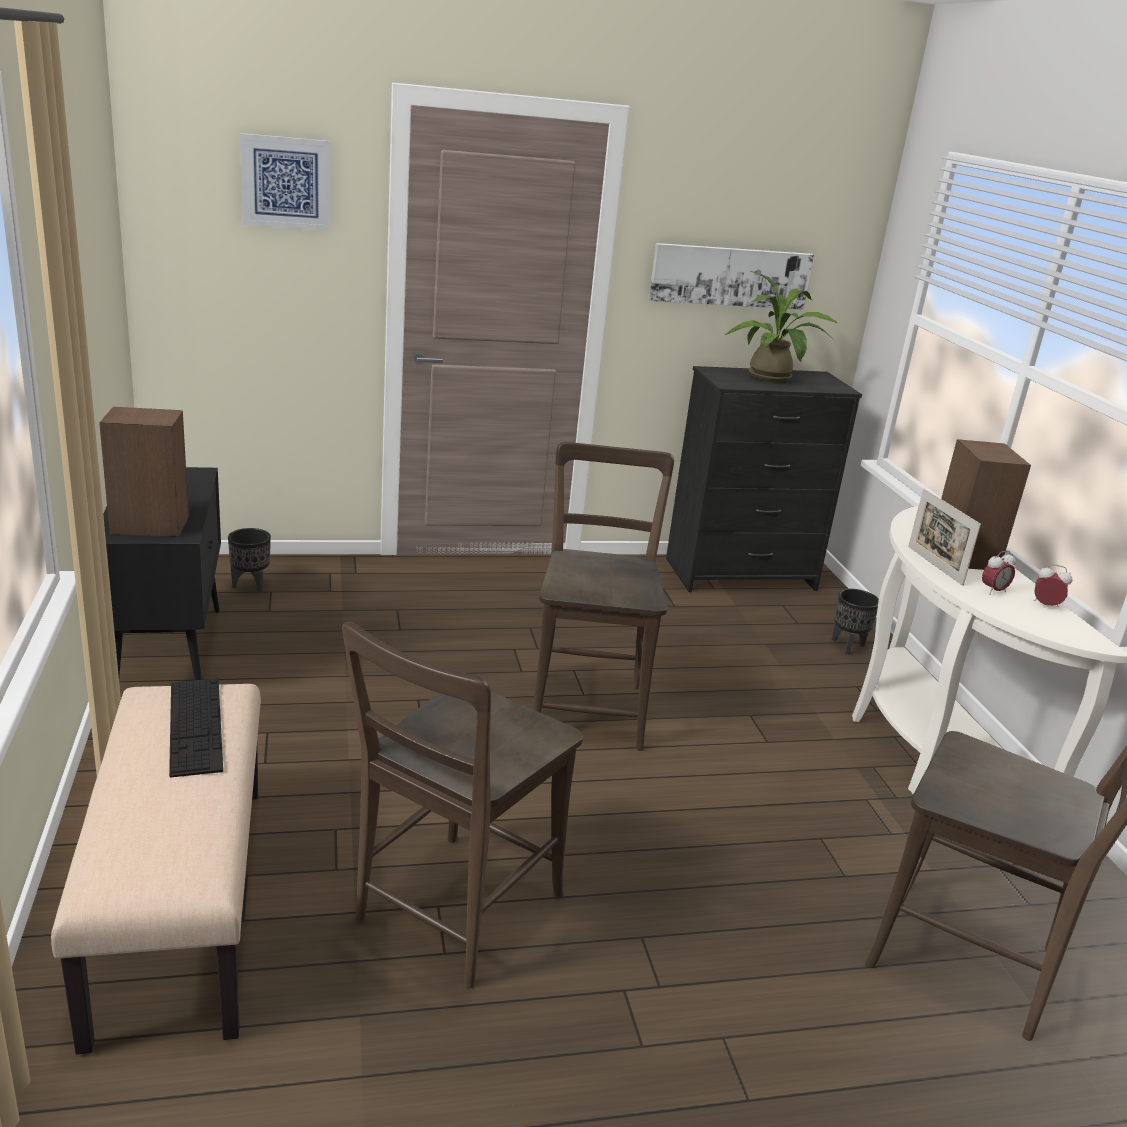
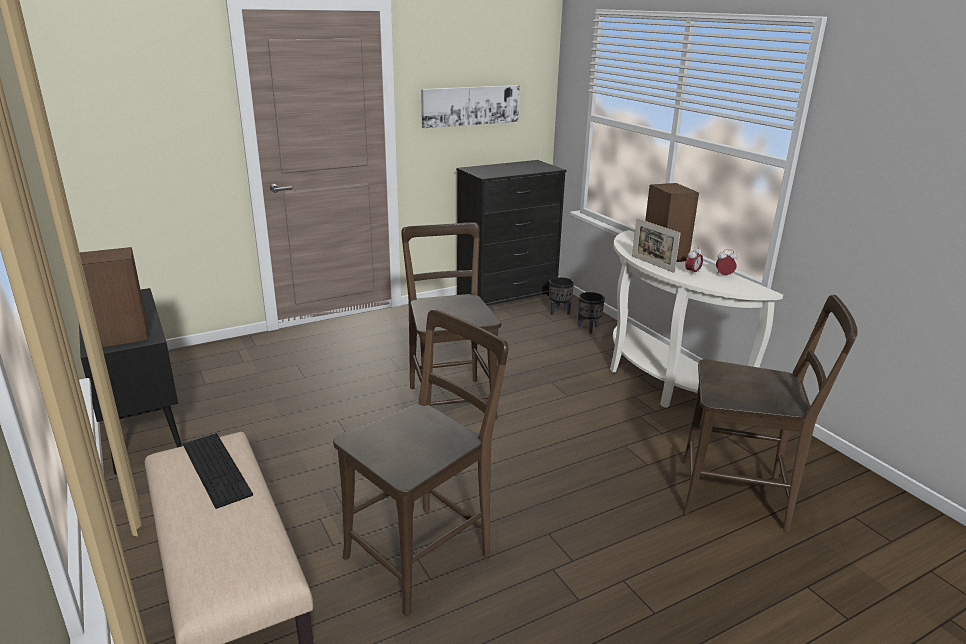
camera: 15 degrees left, 0 degrees up
(251, 586) = (183, 370): black planter -> black planter (559, 312)
(286, 182) = (157, 74): picture -> none
(452, 914) = (424, 552): brown chair -> brown chair turned 150 degrees counterclockwise
(773, 378) = (509, 168): potted plant -> none

